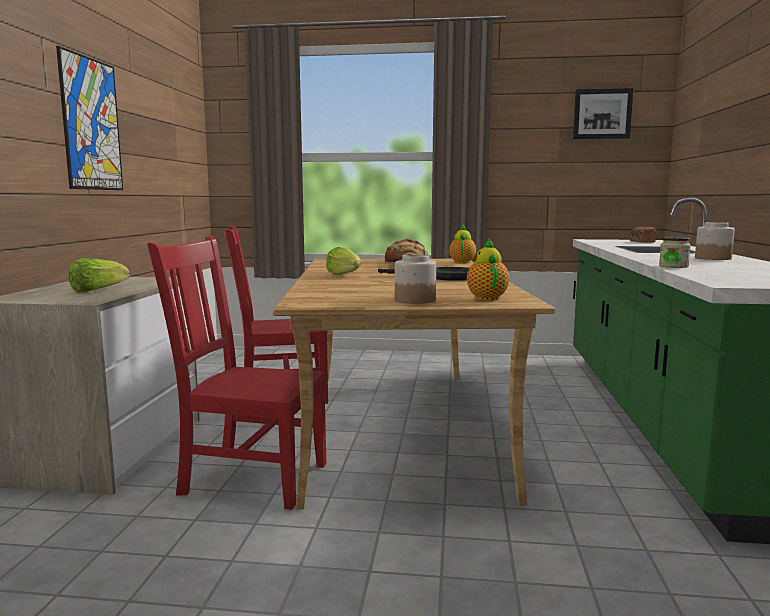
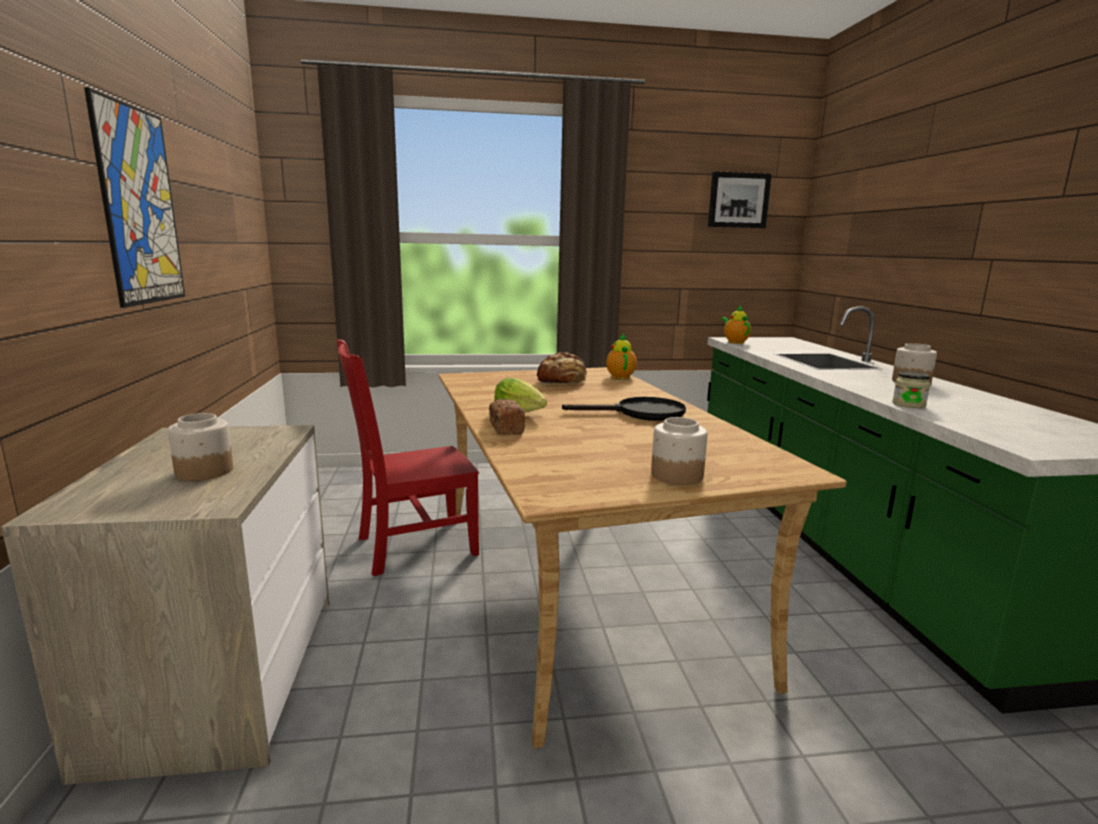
camera: 15 degrees left, 5 degrees up
(97, 290) = (203, 471): lettuce -> jar
(250, 478) = (447, 700): red chair -> none
(486, 298) = (748, 462): teapot -> teapot (735, 342)
(642, 241) = (784, 342): bread -> bread (506, 427)

